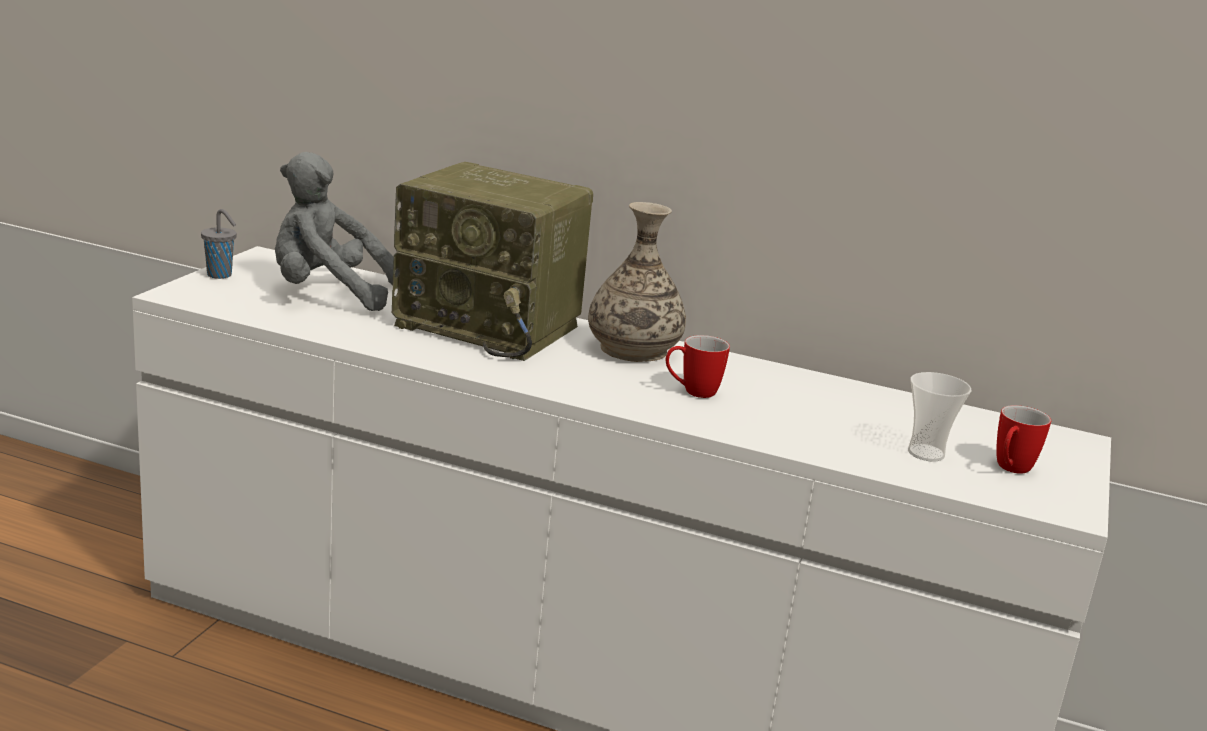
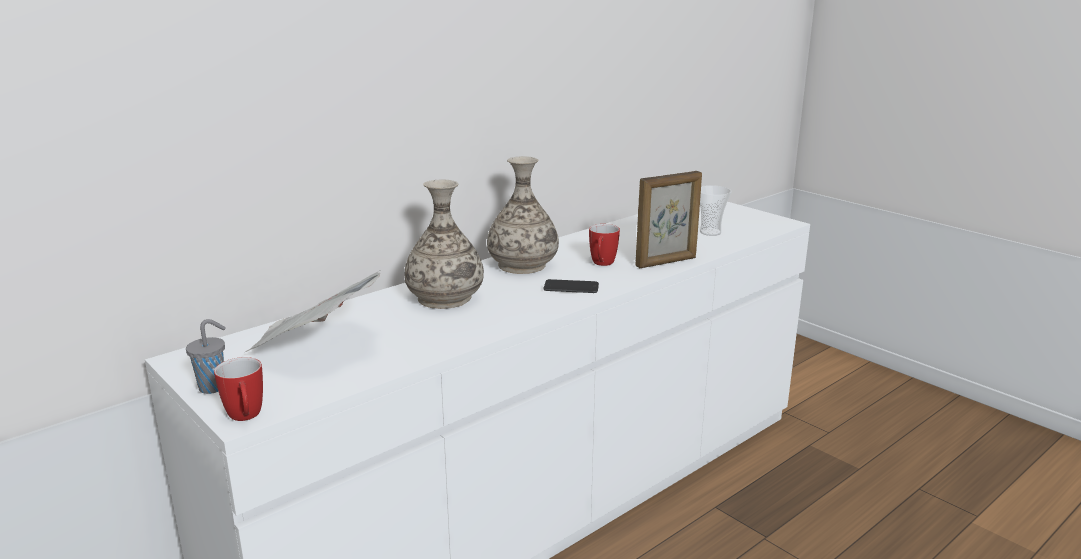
camera: 60 degrees left, 0 degrees up
(328, 294) = (317, 345): grey plush toy -> newspaper
(491, 326) = (445, 298): radio -> vase
(592, 382) = (571, 287): none -> phone
(752, 431) = (666, 262): none -> picture frame
(1010, 469) = (735, 221): mug -> mug (246, 418)

